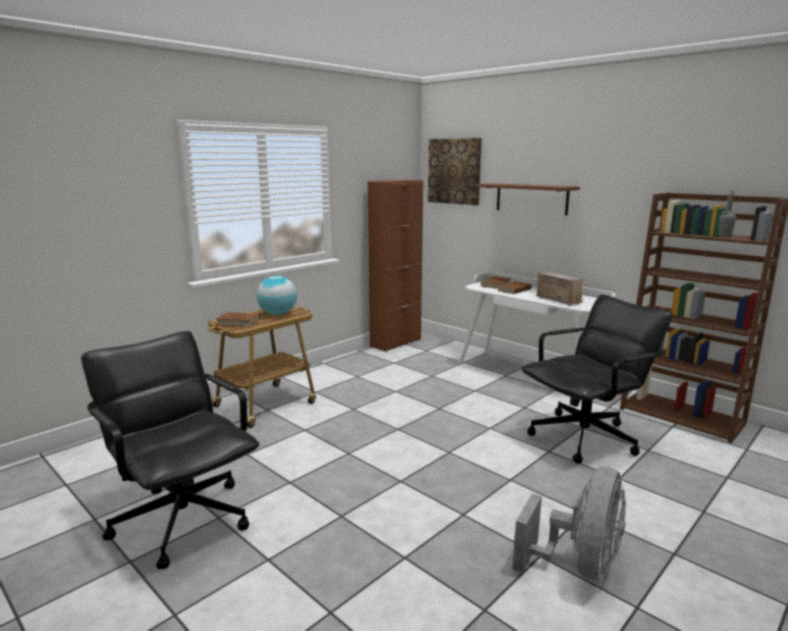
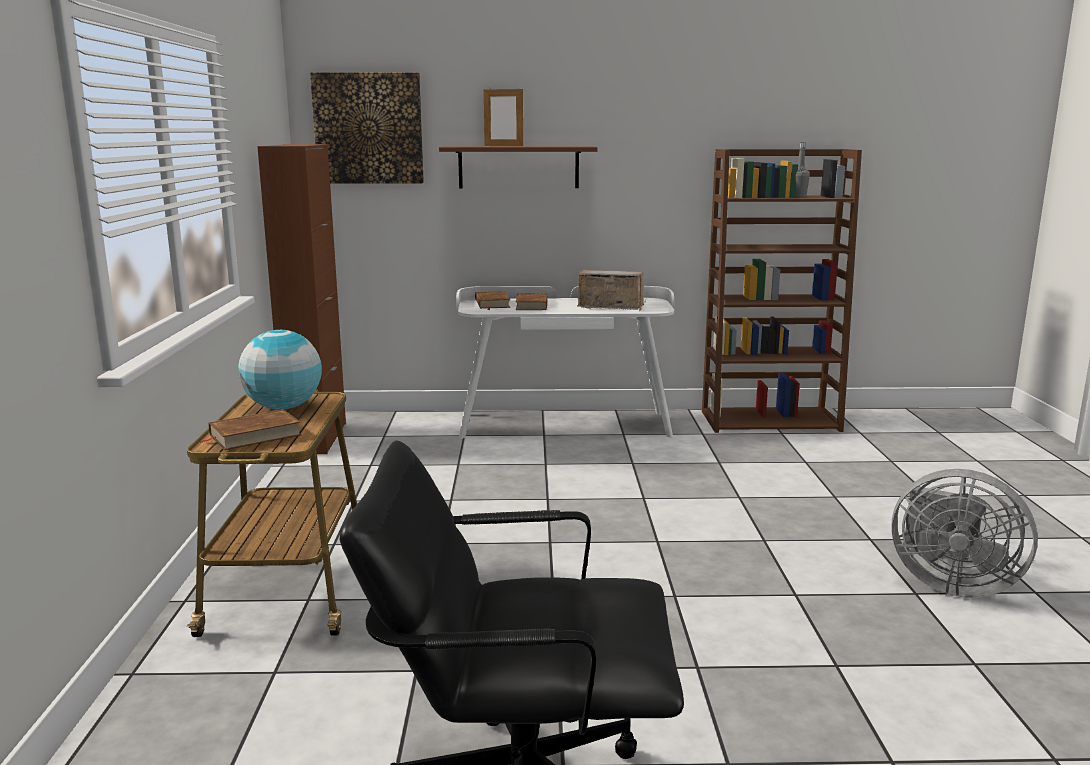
camera: 45 degrees left, 0 degrees up
(518, 184) = (503, 146): none -> picture frame
(579, 565) = (950, 584): grey fan -> grey fan turned 135 degrees clockwise
(585, 438) = (742, 471): black office chair -> none

